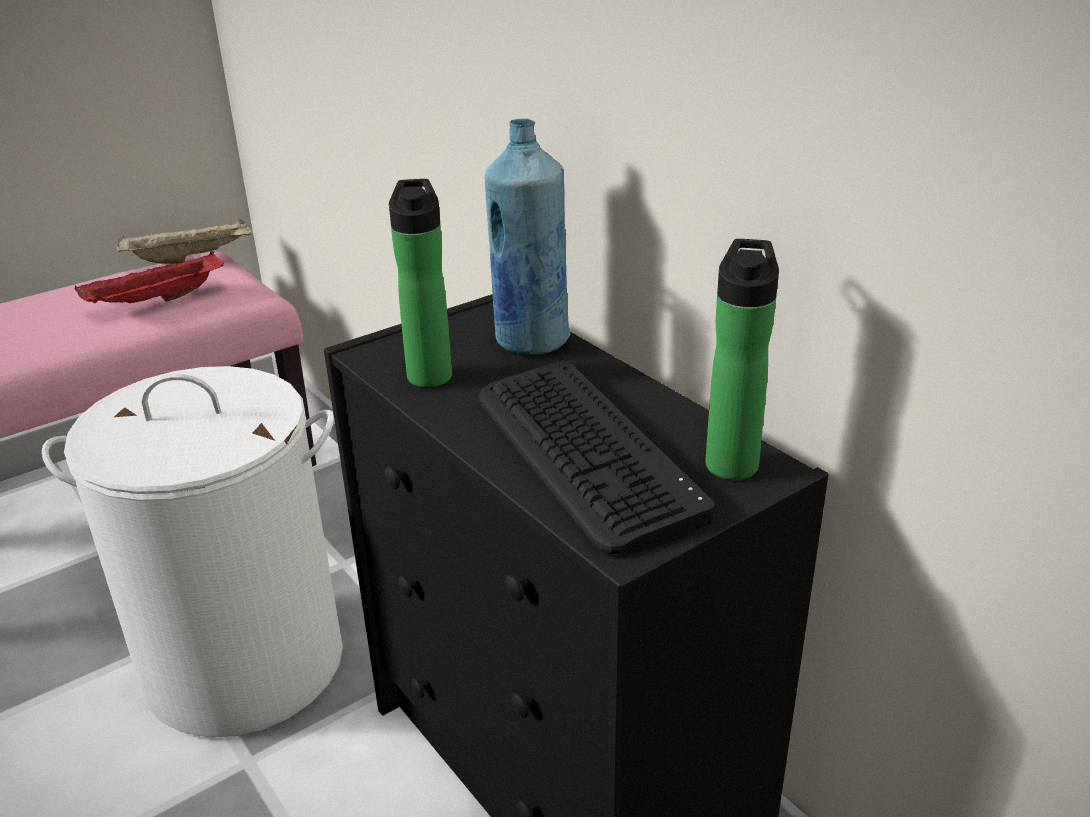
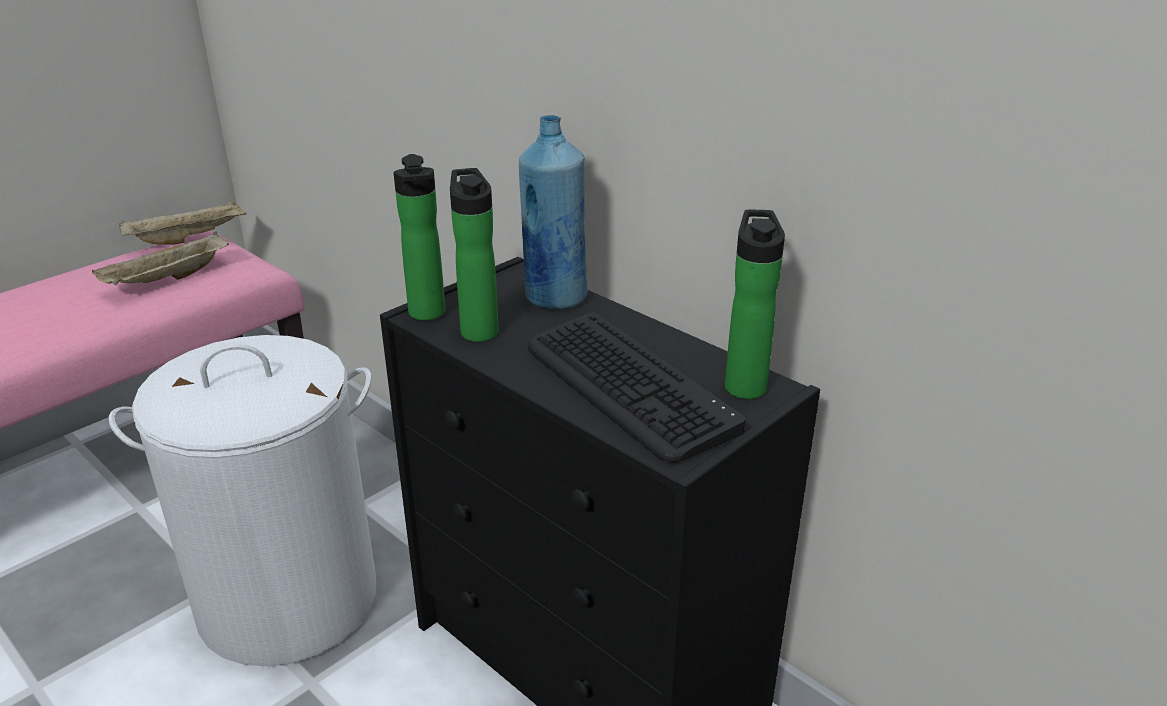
camera: 10 degrees left, 0 degrees up
(156, 301) = (168, 280): red tray -> beige tray
(376, 352) = (427, 315): none -> bottle

